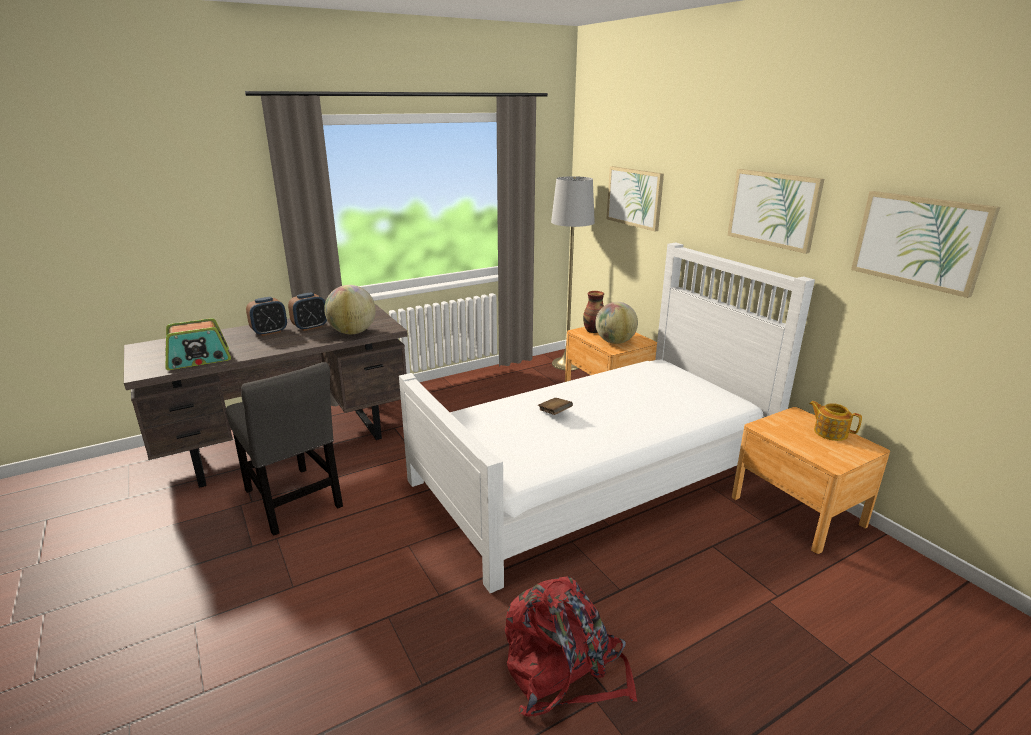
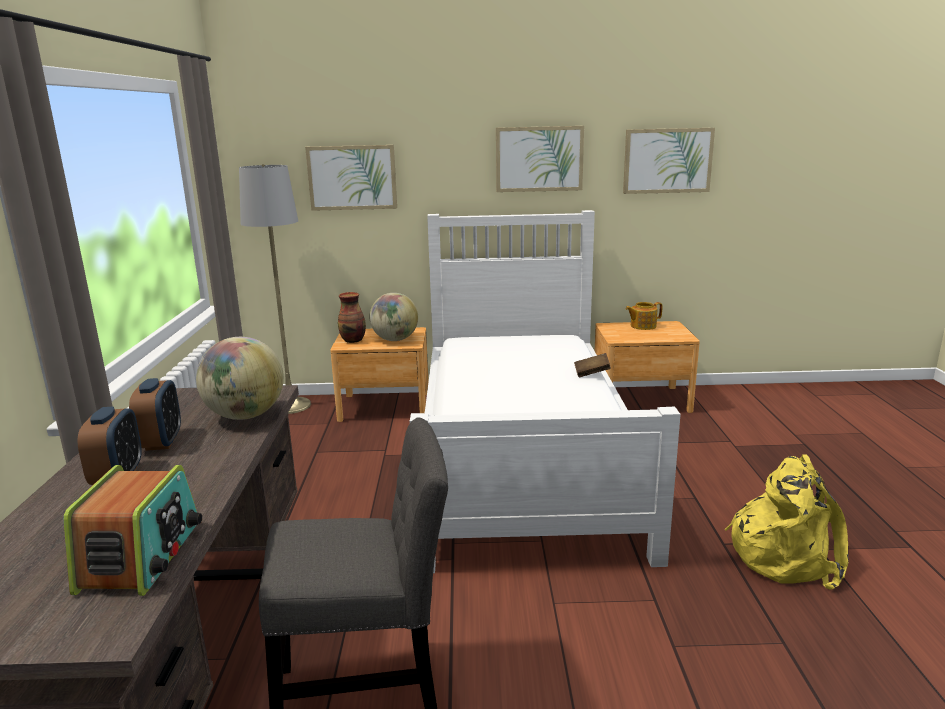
camera: 60 degrees left, 5 degrees down
(554, 413) = (511, 399): brown book -> brown book (591, 373)
(564, 672) = (785, 555): red backpack -> yellow backpack

